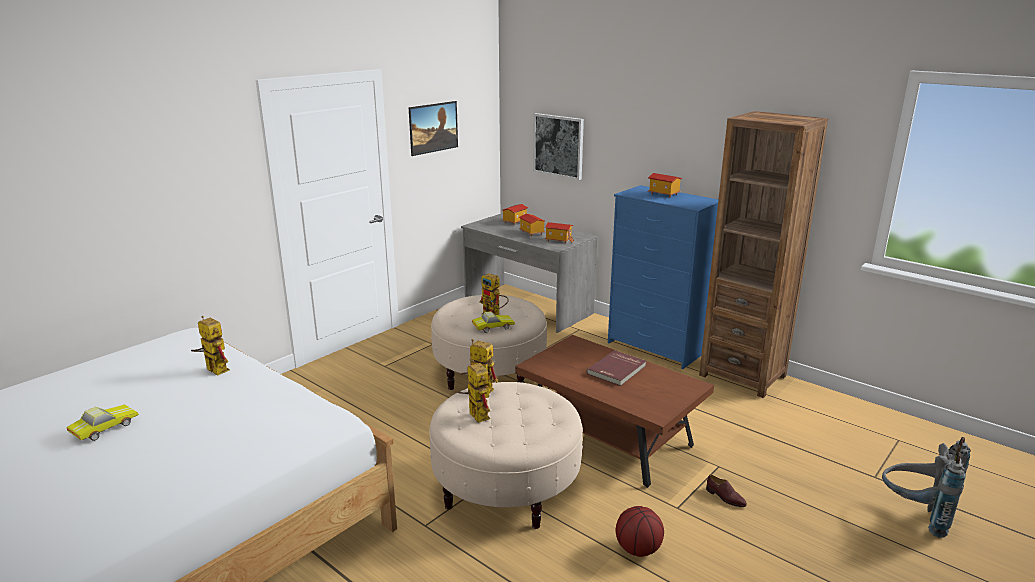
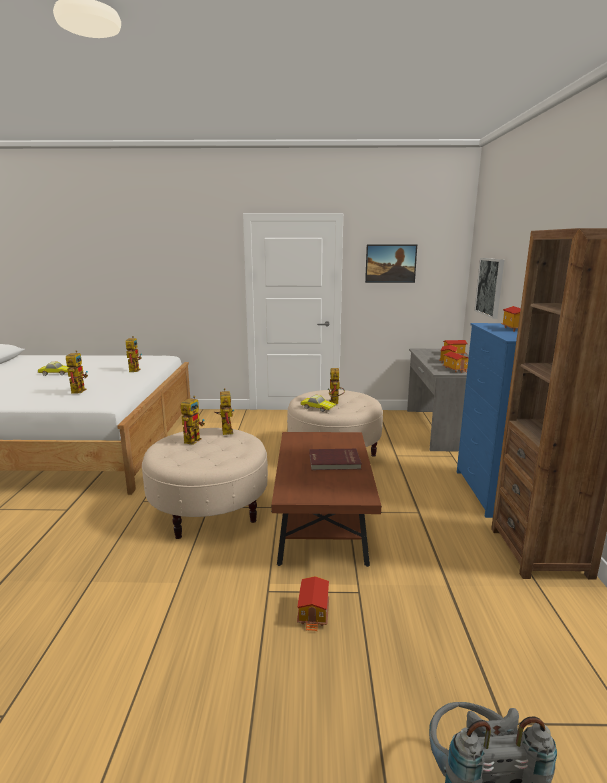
camera: 50 degrees right, 5 degrees down
(252, 427) = (78, 390): none -> toy robot
(638, 549) = (192, 591): basketball -> none
(725, 497) = (314, 613): brown shoe -> toy house

